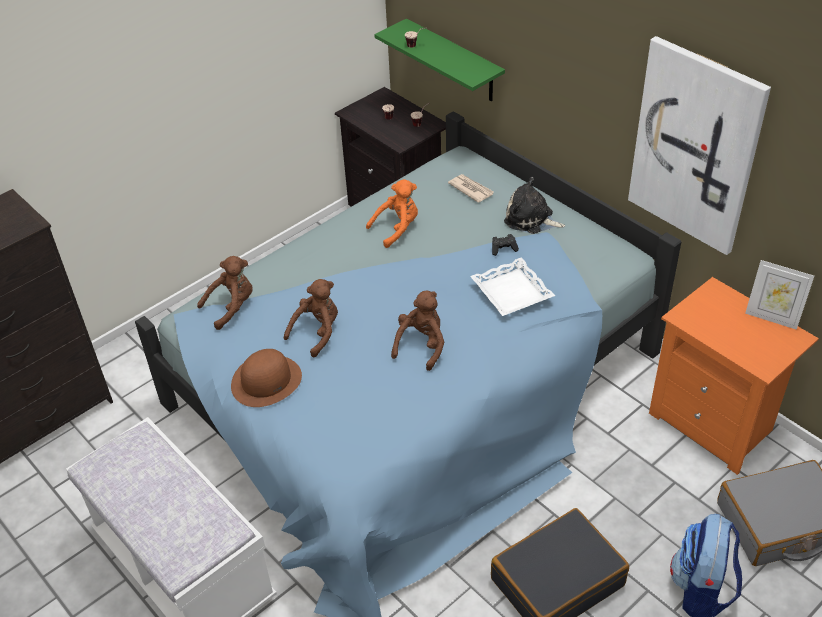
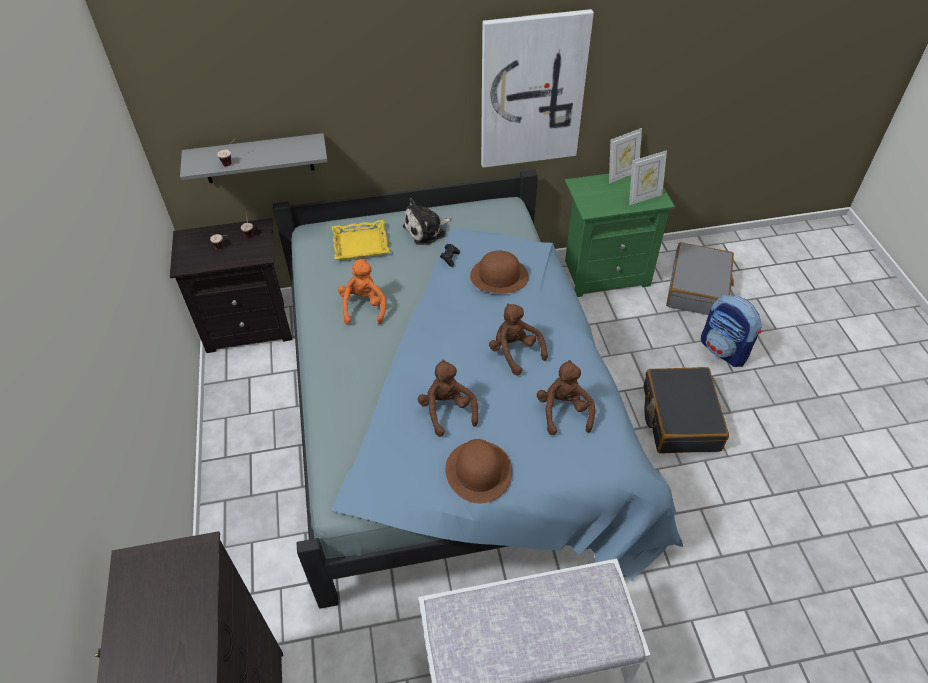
camera: 60 degrees left, 5 degrees up
(232, 307) = (363, 459): brown plush toy -> brown plush toy (564, 411)
(454, 61) = (258, 158): green shelf -> grey shelf
(471, 189) = (360, 244): newspaper -> yellow tray
(512, 292) = (499, 276): white tray -> brown hat
(714, 423) = (604, 273): orange nightstand -> green nightstand
(753, 350) = (643, 197): none -> picture frame

